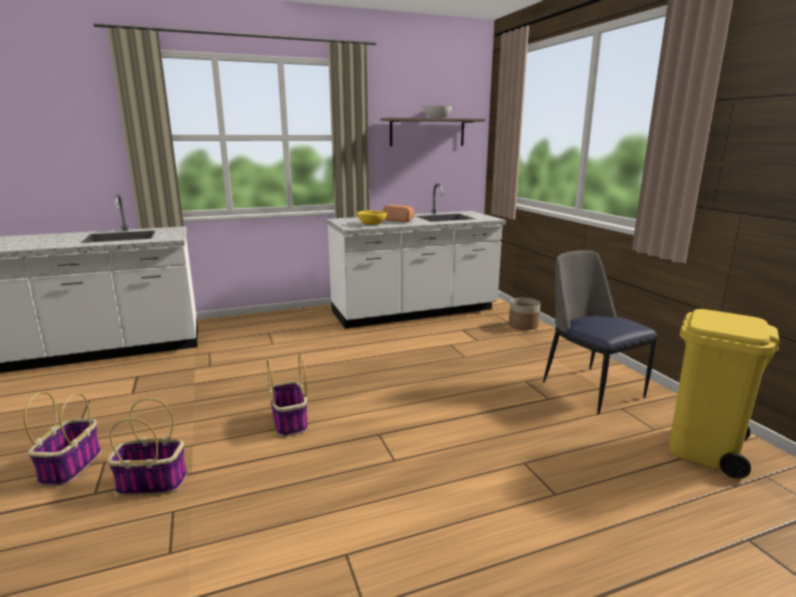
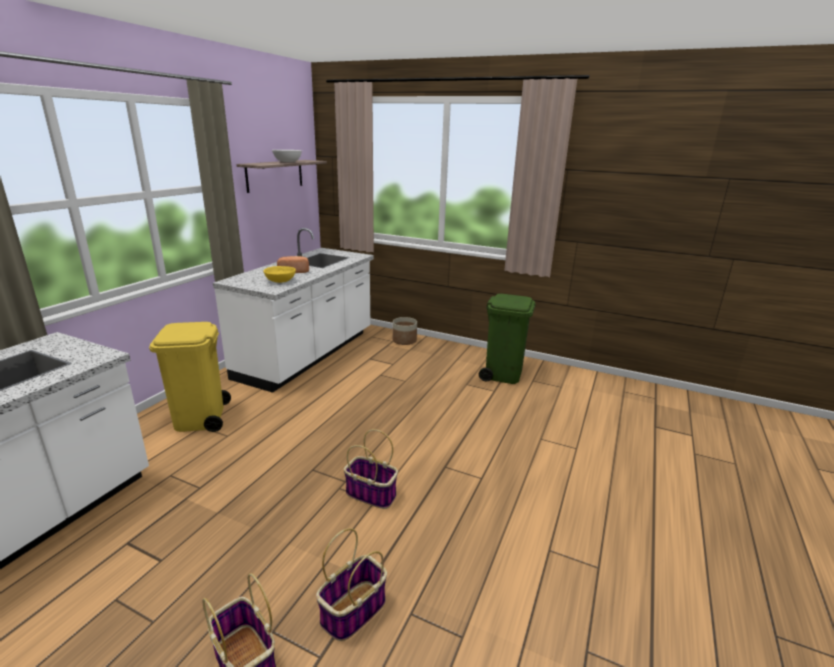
camera: 45 degrees left, 5 degrees up
(590, 388) = (503, 374): chair -> green trash can
(703, 449) = (590, 388): yellow trash can -> yellow trash can (200, 419)

